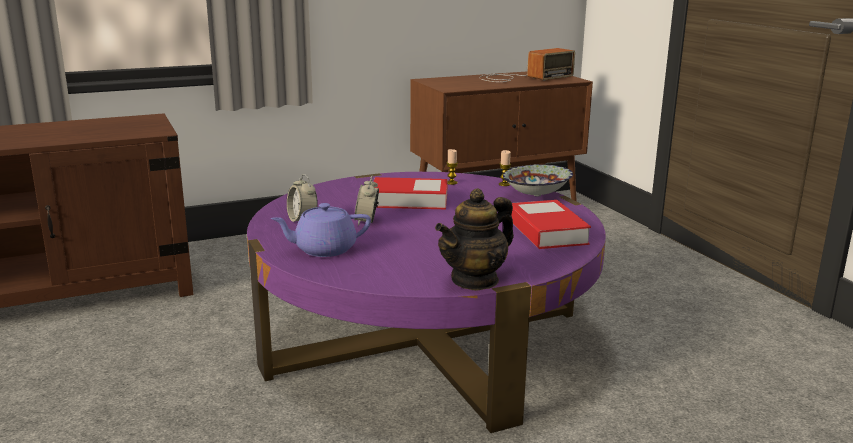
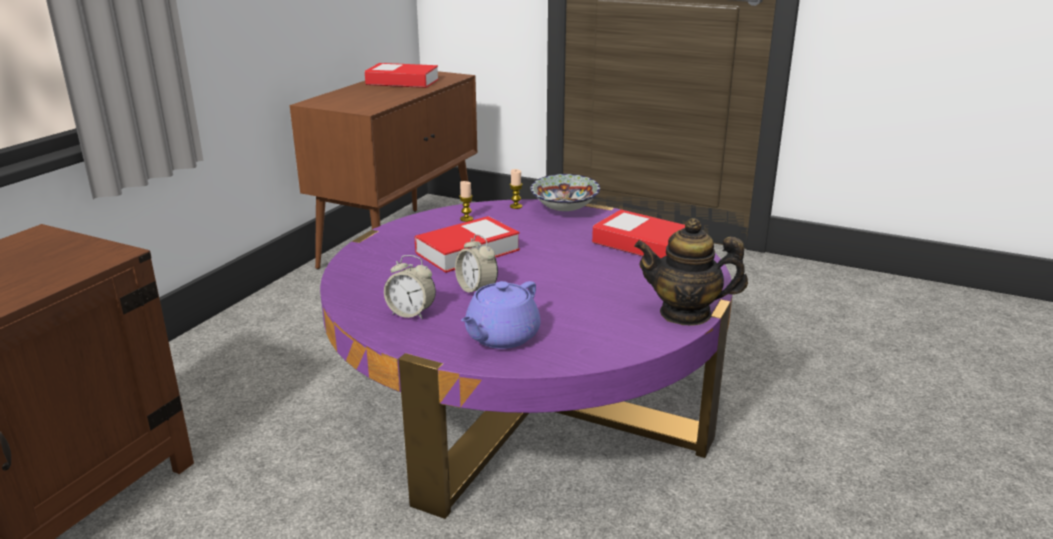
camera: 40 degrees left, 5 degrees up
(475, 280) = (685, 313): teapot -> teapot turned 90 degrees clockwise
(522, 77) = (402, 82): radio -> book

